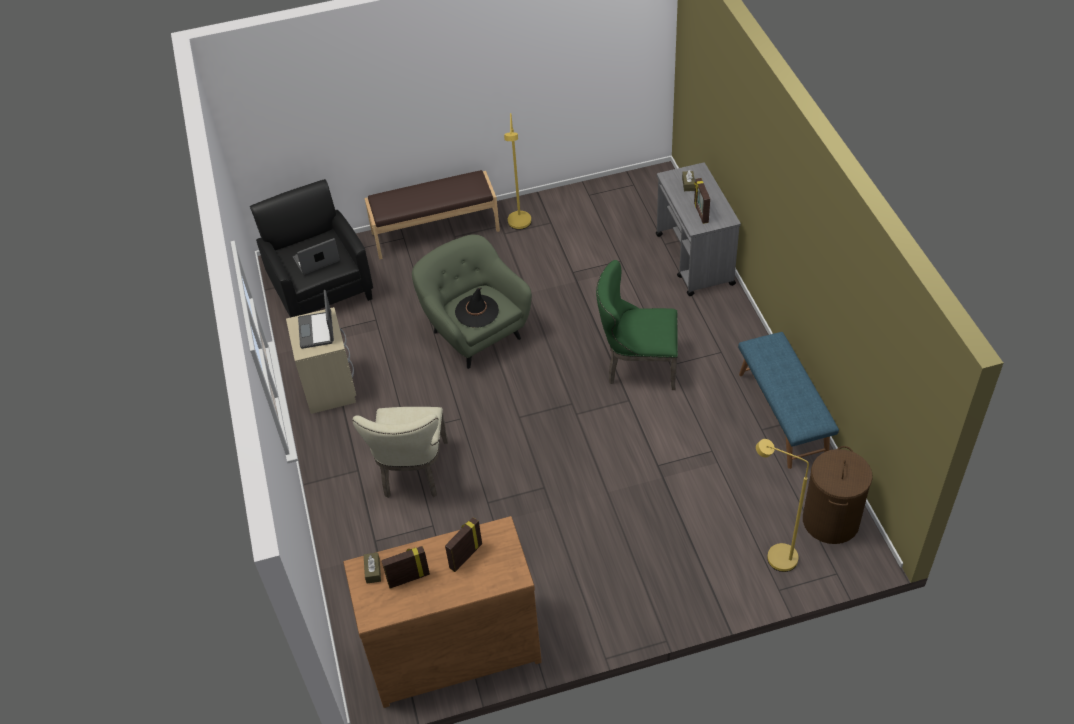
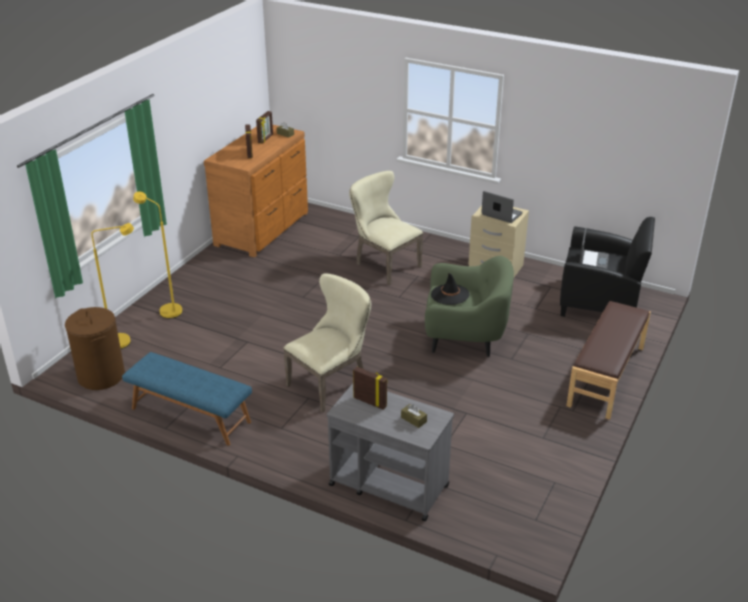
camera: 130 degrees right, 15 degrees down
(519, 226) = (559, 419): yellow floor lamp -> yellow floor lamp (167, 309)
(637, 366) = (331, 383): green chair -> beige chair

